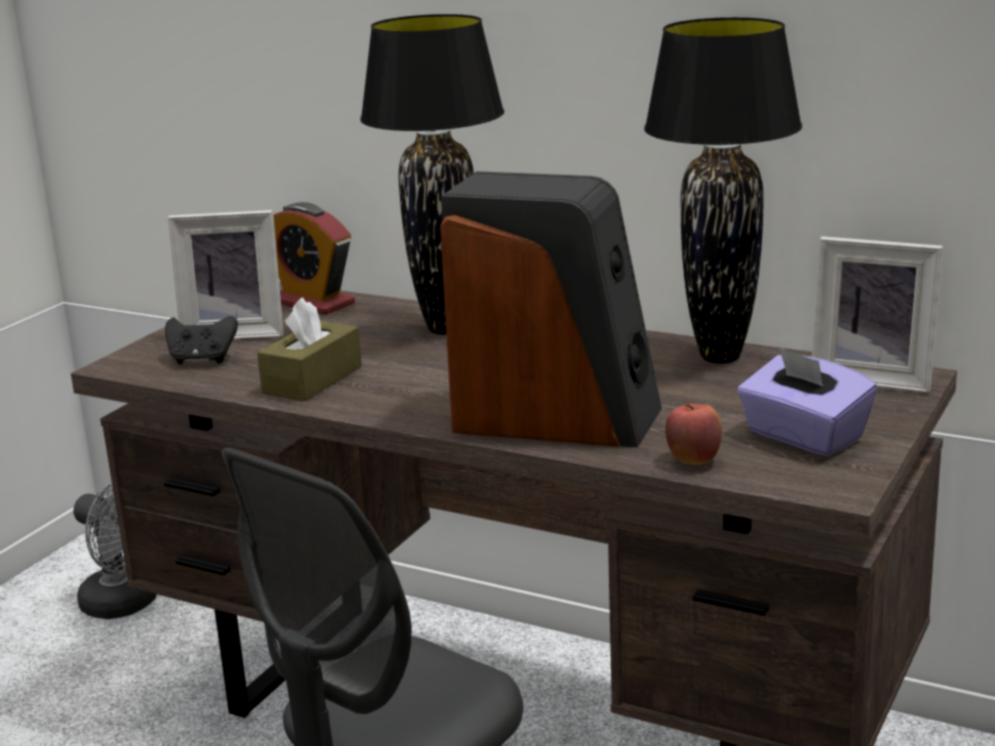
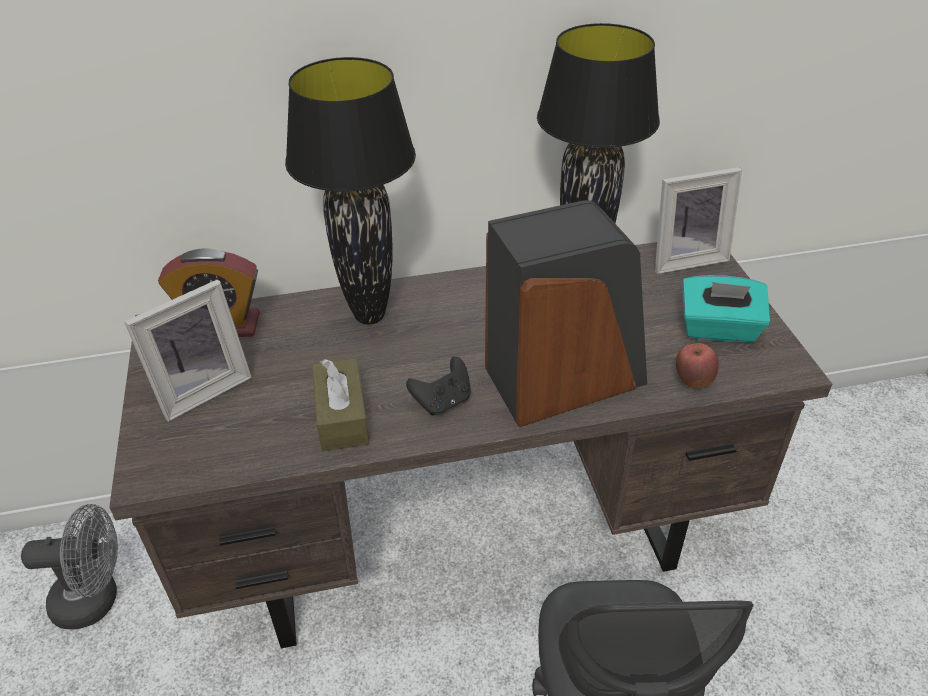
camera: 40 degrees left, 20 degrees up
(202, 360) = (217, 434): black game controller -> black game controller (443, 402)
(803, 437) = (718, 329): purple tissue box -> turquoise tissue box

